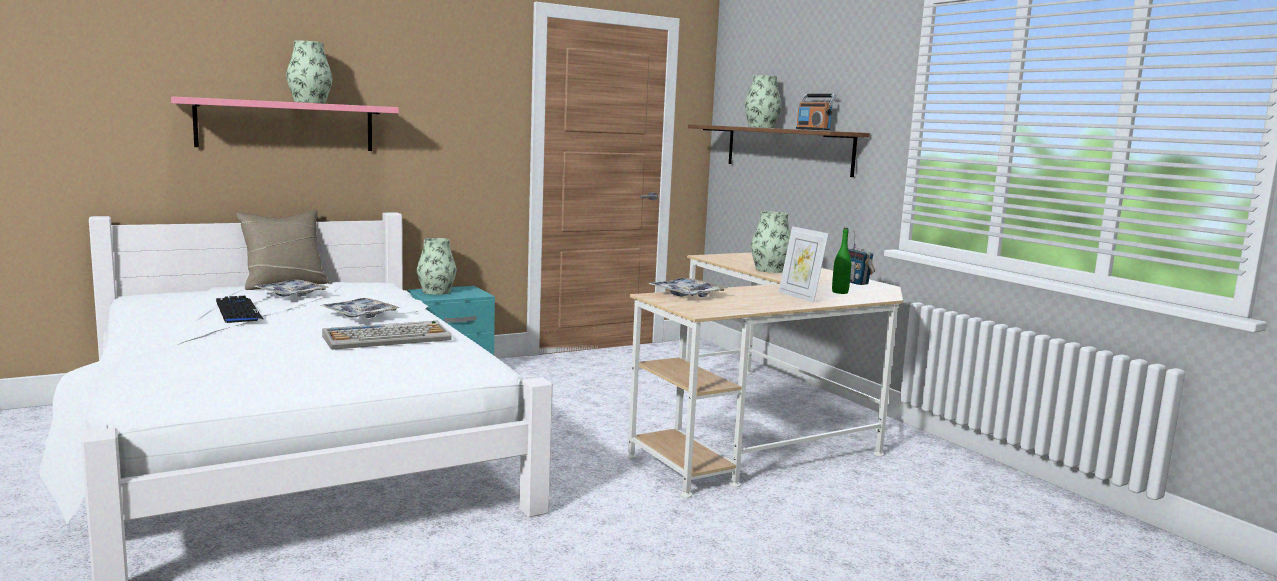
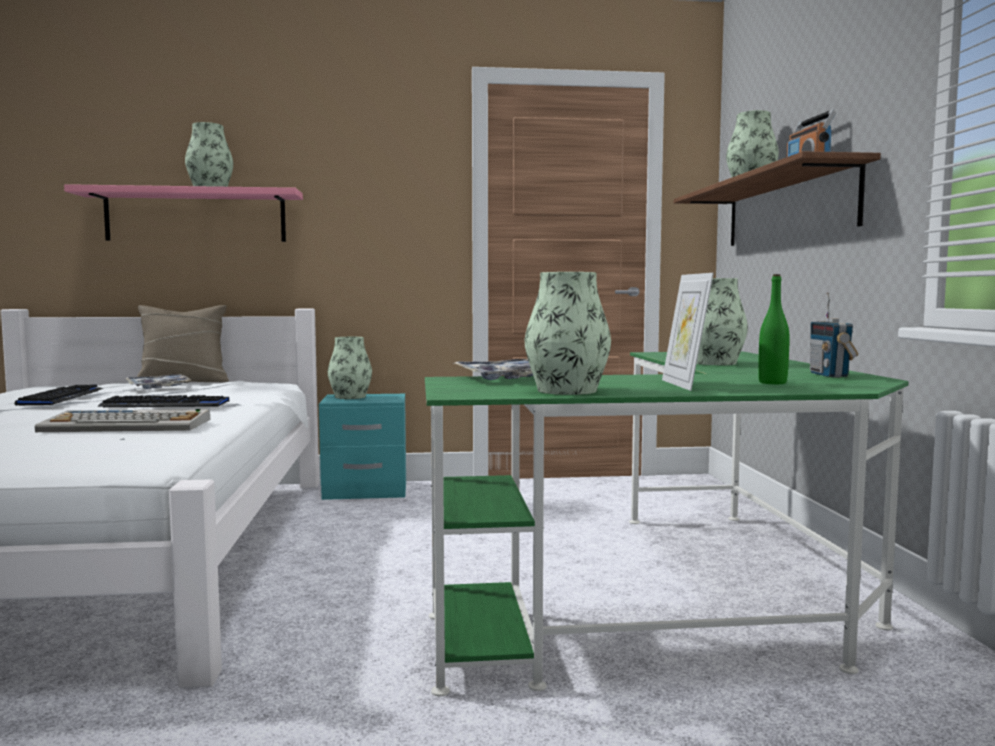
camera: 25 degrees right, 5 degrees down
(360, 315) = (165, 404): tray -> keyboard
(751, 306) = (567, 391): none -> vase
(766, 427) = (686, 597): beige desk -> green desk

